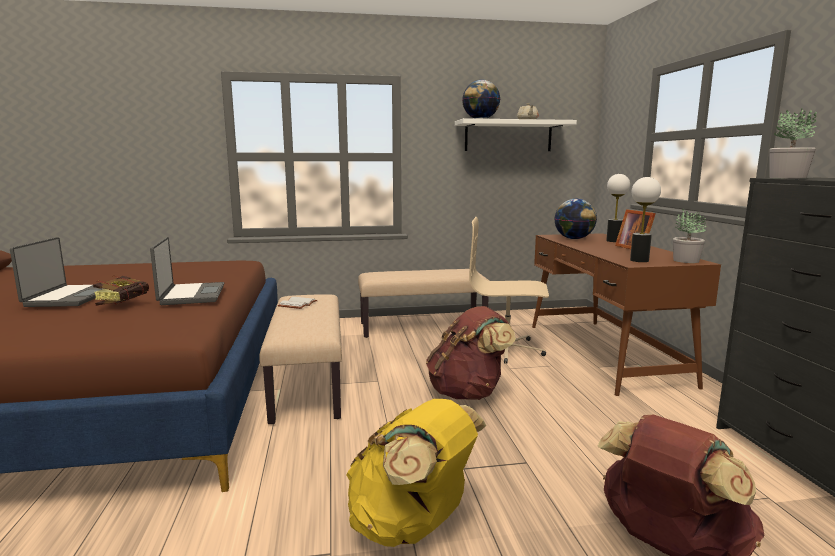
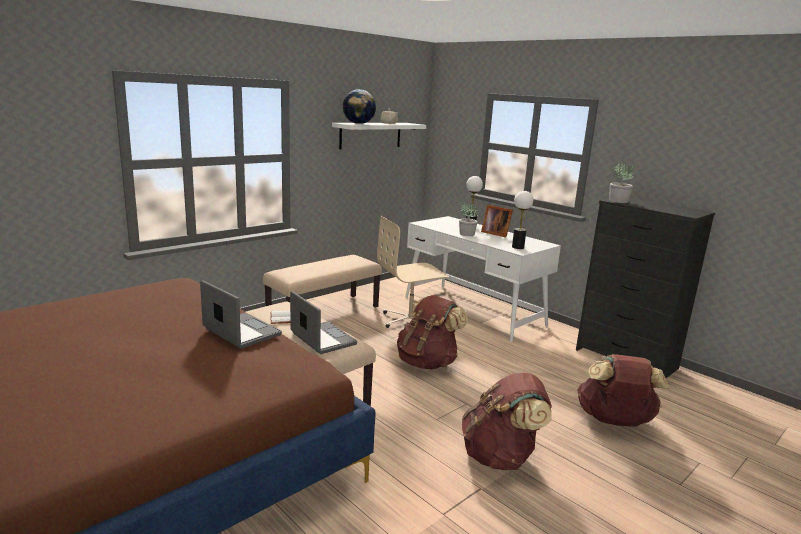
camera: 35 degrees left, 5 degrees up
(69, 297) = (125, 359): laptop -> laptop (322, 339)
(127, 303) = (210, 353): book -> none
(412, 525) = (501, 457): yellow backpack -> brown backpack
(574, 239) = (442, 226): globe -> none
(603, 353) = (473, 311): brown desk -> white desk
(685, 260) = (540, 244): potted plant -> potted plant (466, 234)

